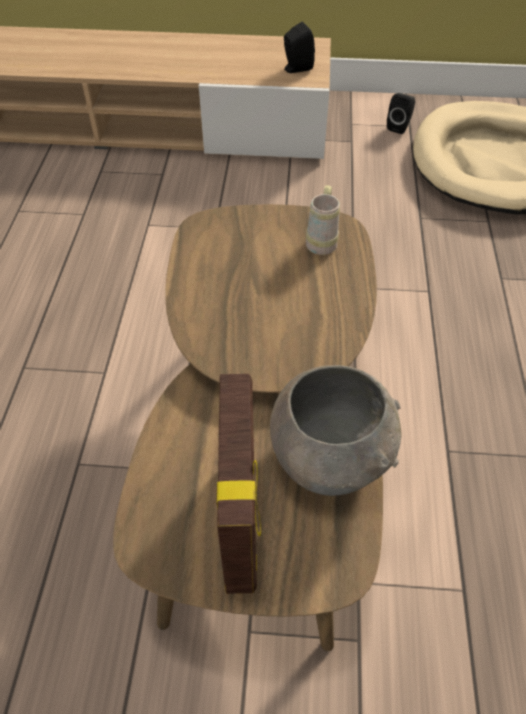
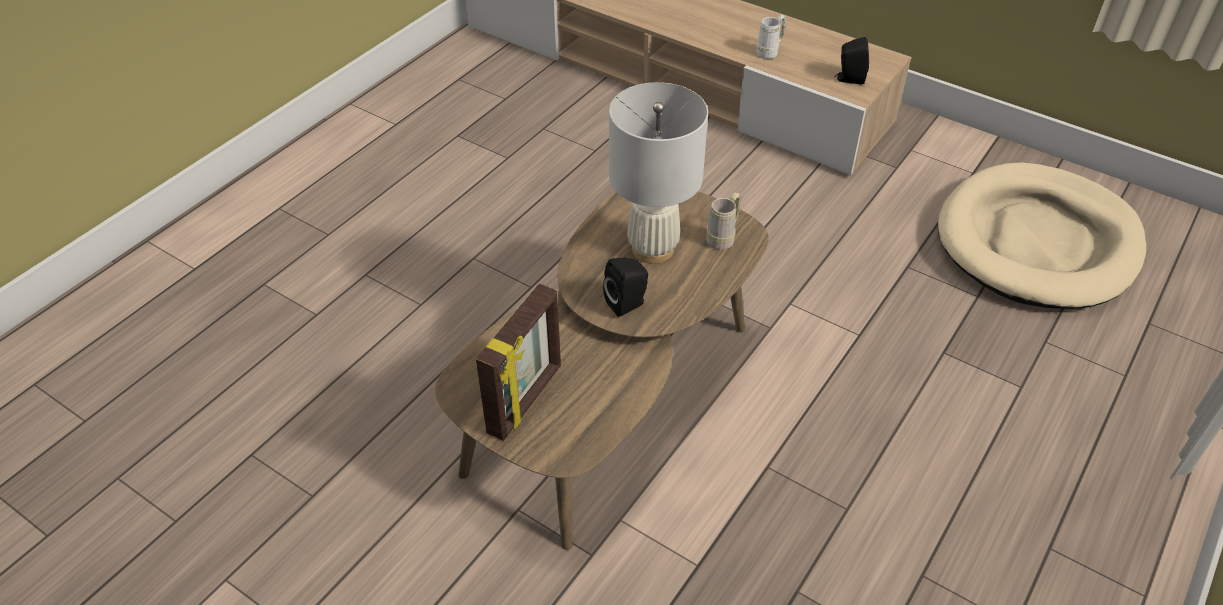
camera: 30 degrees right, 5 degrees down
(212, 66) = (770, 52): none -> white mug
(262, 279) = (652, 248): none -> white table lamp
(329, 459) = (613, 391): grey bowl -> none
(399, 127) = (961, 170): black speaker -> black speaker (628, 304)

